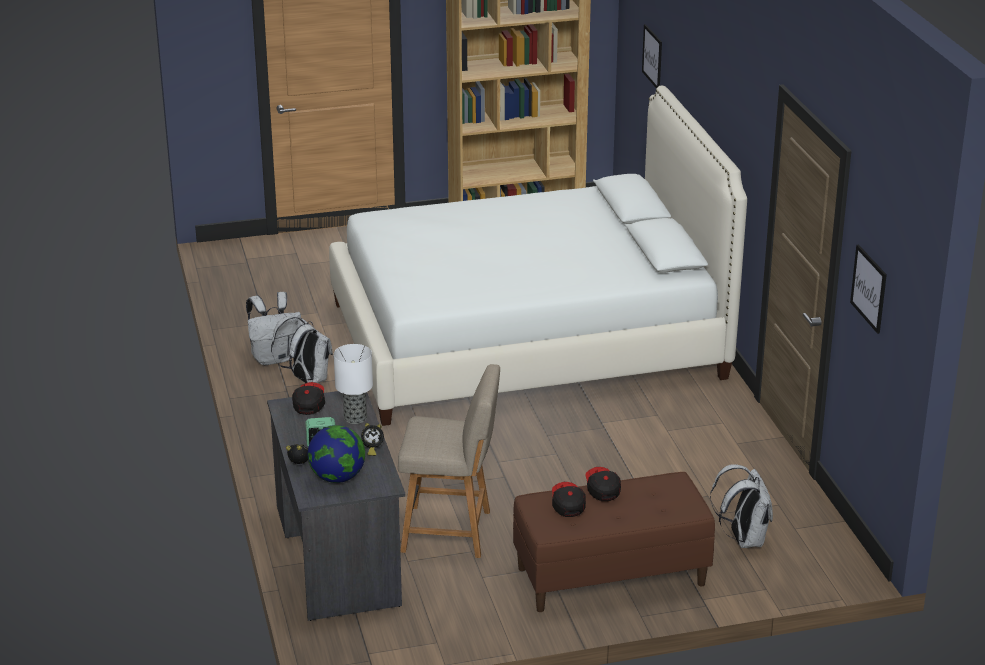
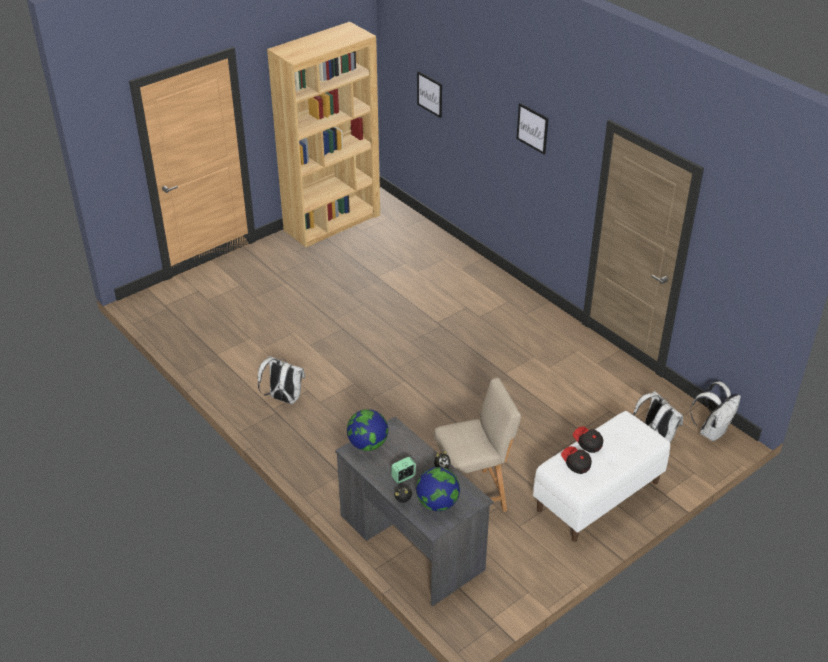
camera: 25 degrees left, 10 degrees up
(274, 358) = (247, 387): white backpack -> white backpack (712, 431)
(309, 404) = (368, 444): cap -> globe
(355, 418) = (409, 445): table lamp -> none
(528, 340) = (410, 320): white bed -> none
(610, 577) = (598, 496): brown bench -> white bench
(869, 288) = (731, 260): picture -> picture (532, 128)

